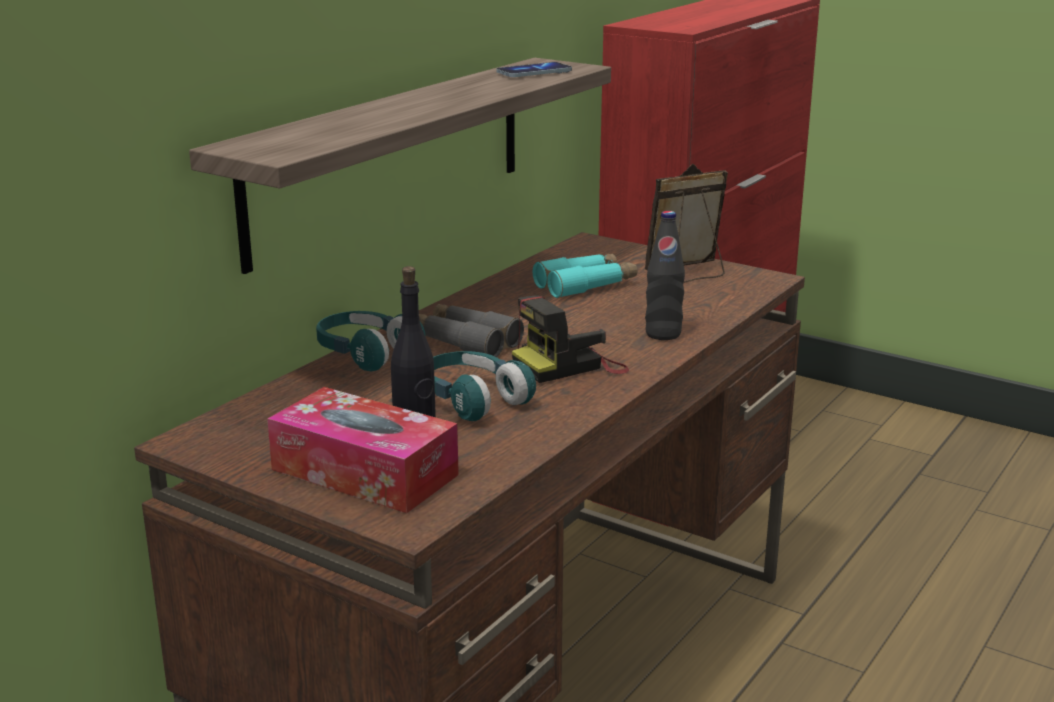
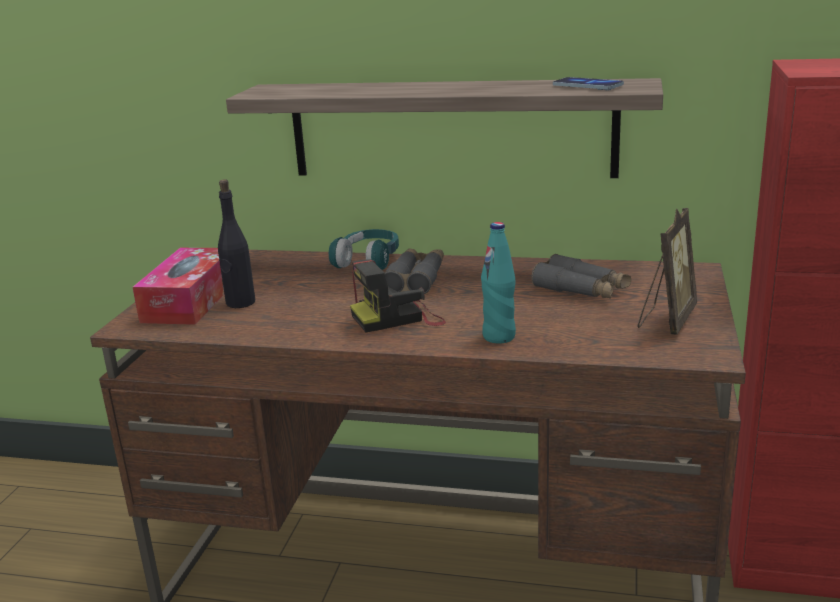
camera: 70 degrees right, 0 degrees up
(473, 400) = (313, 303): turquoise headphones -> none
(569, 366) = (398, 318): camera -> camera turned 60 degrees counterclockwise
(586, 285) = (581, 290): turquoise binoculars -> grey binoculars
(663, 334) = (499, 337): black bottle -> turquoise bottle
(688, 274) = (666, 320): picture frame -> picture frame turned 75 degrees clockwise

